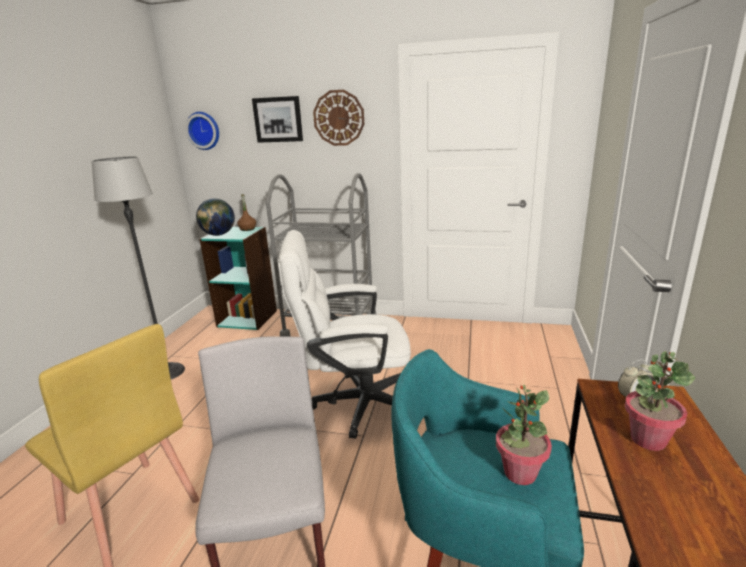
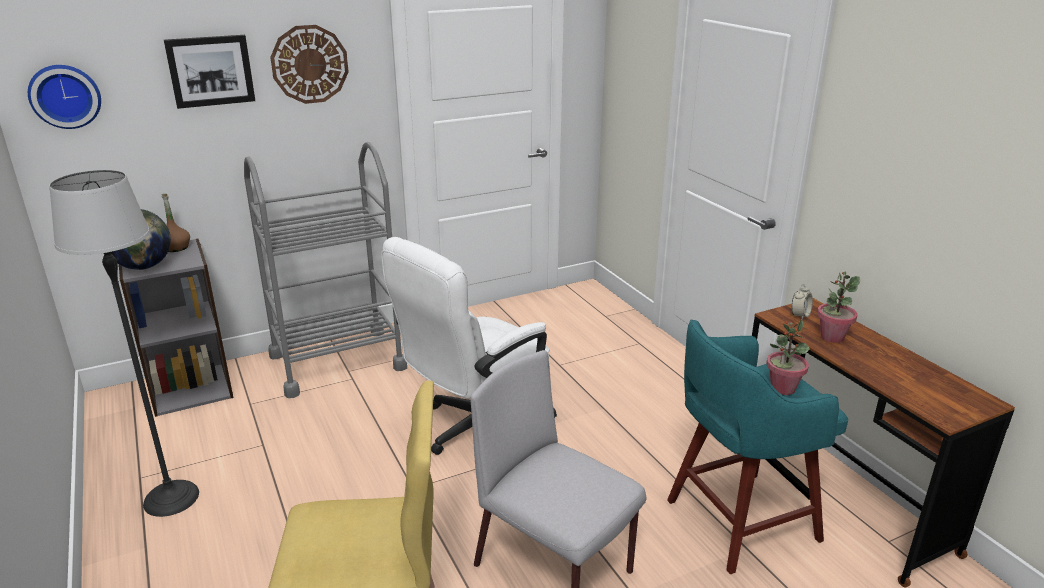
camera: 40 degrees left, 5 degrees up
(248, 318) = (191, 388): turquoise bookcase -> grey bookcase

